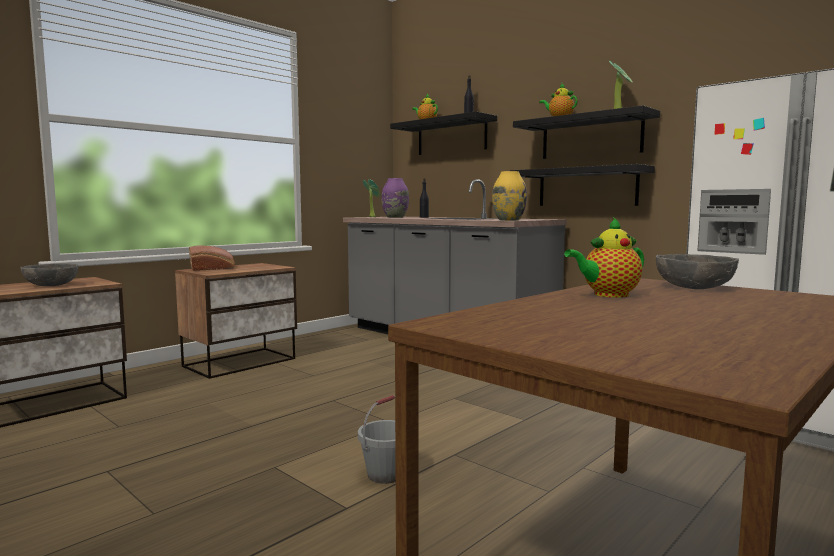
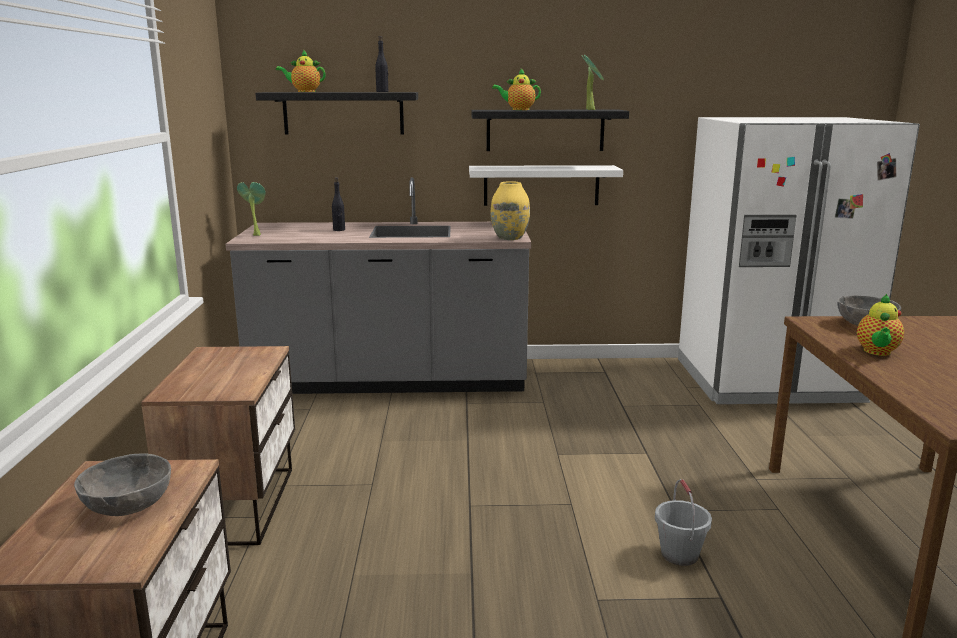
camera: 45 degrees left, 10 degrees up
(213, 268) = (193, 382): bread -> none
(395, 217) = (305, 235): purple vase -> none
(587, 187) = (541, 185): black shelf -> white shelf

